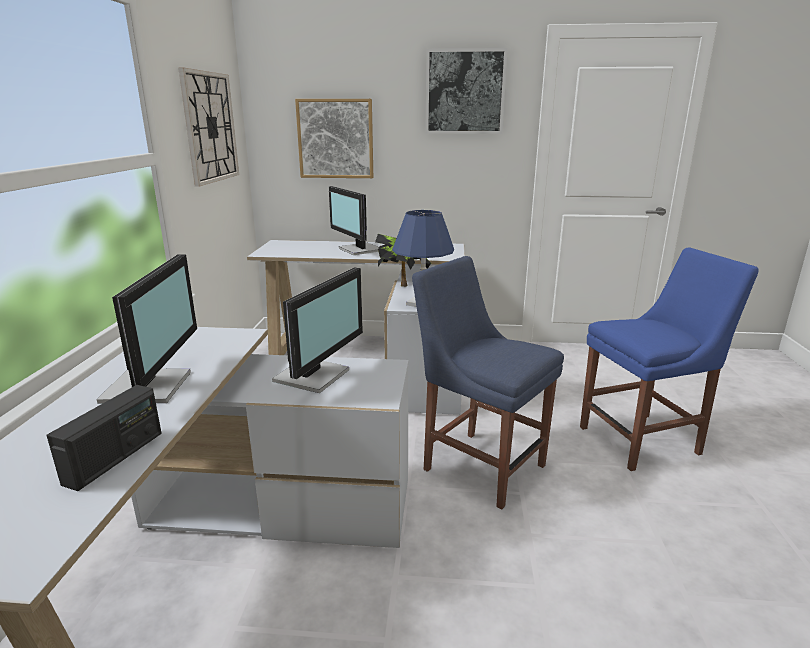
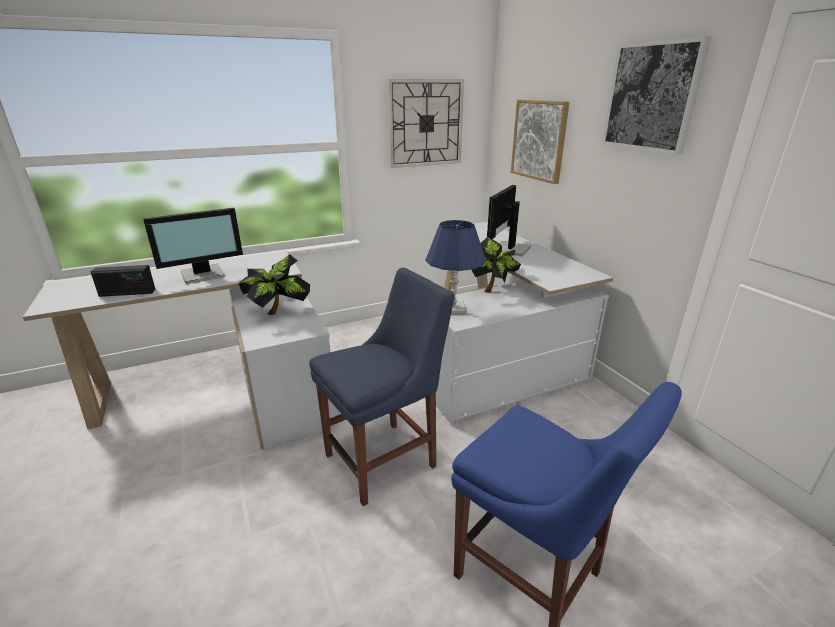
camera: 60 degrees right, 5 degrees up
(315, 375) = (280, 312): monitor -> potted plant
(479, 464) = (385, 459): blue chair -> blue chair turned 45 degrees clockwise

